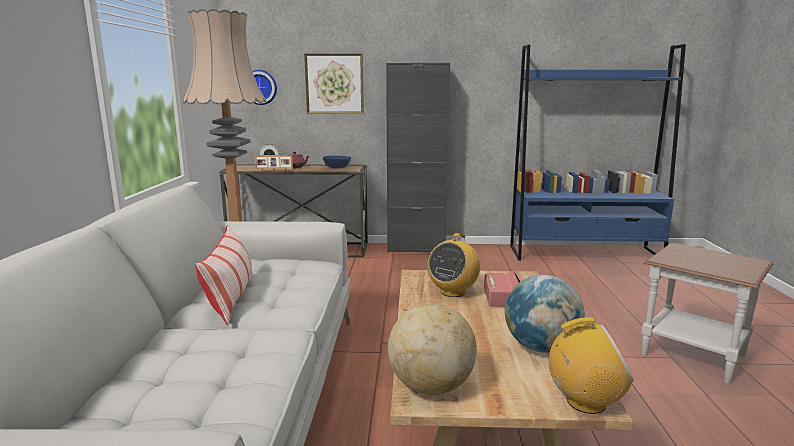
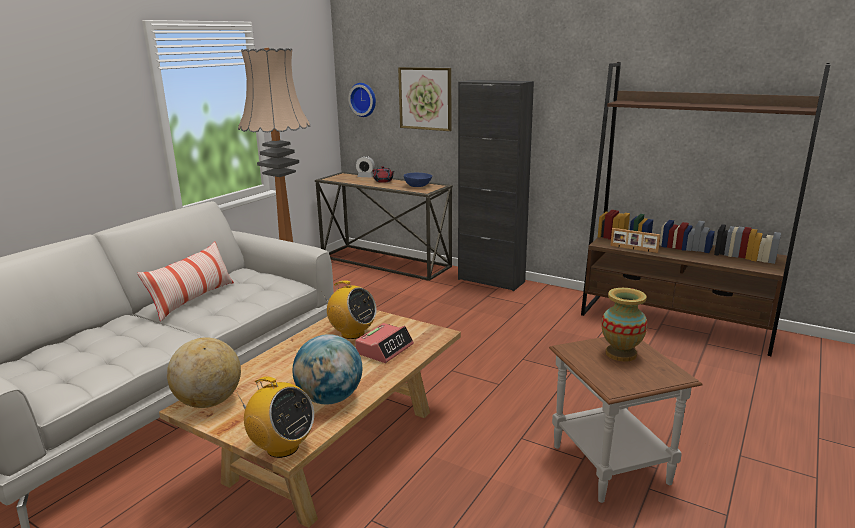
camera: 30 degrees right, 5 degrees up
(274, 170) = (357, 183): picture frame -> picture frame (633, 249)
(453, 292) = (352, 333): radio -> radio turned 120 degrees counterclockwise
(585, 253) = (675, 323): blue bookcase -> brown bookcase
(698, 256) = (621, 354): none -> vase

